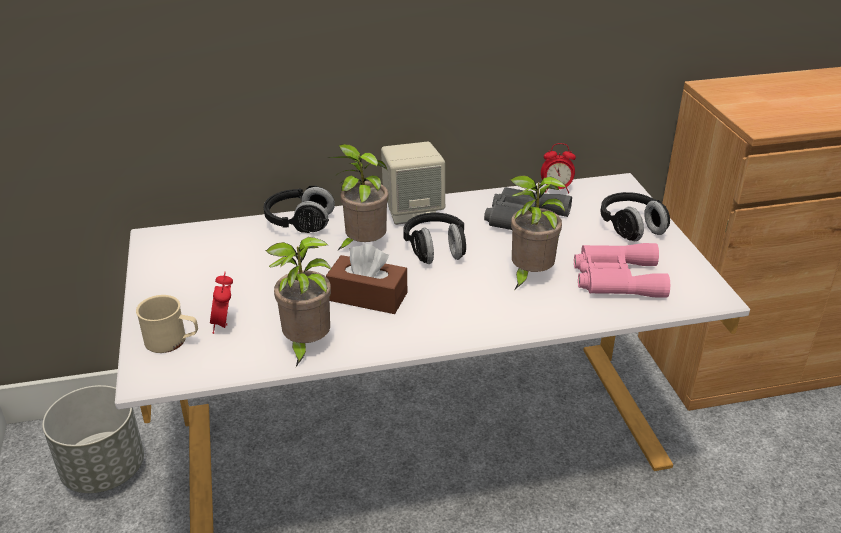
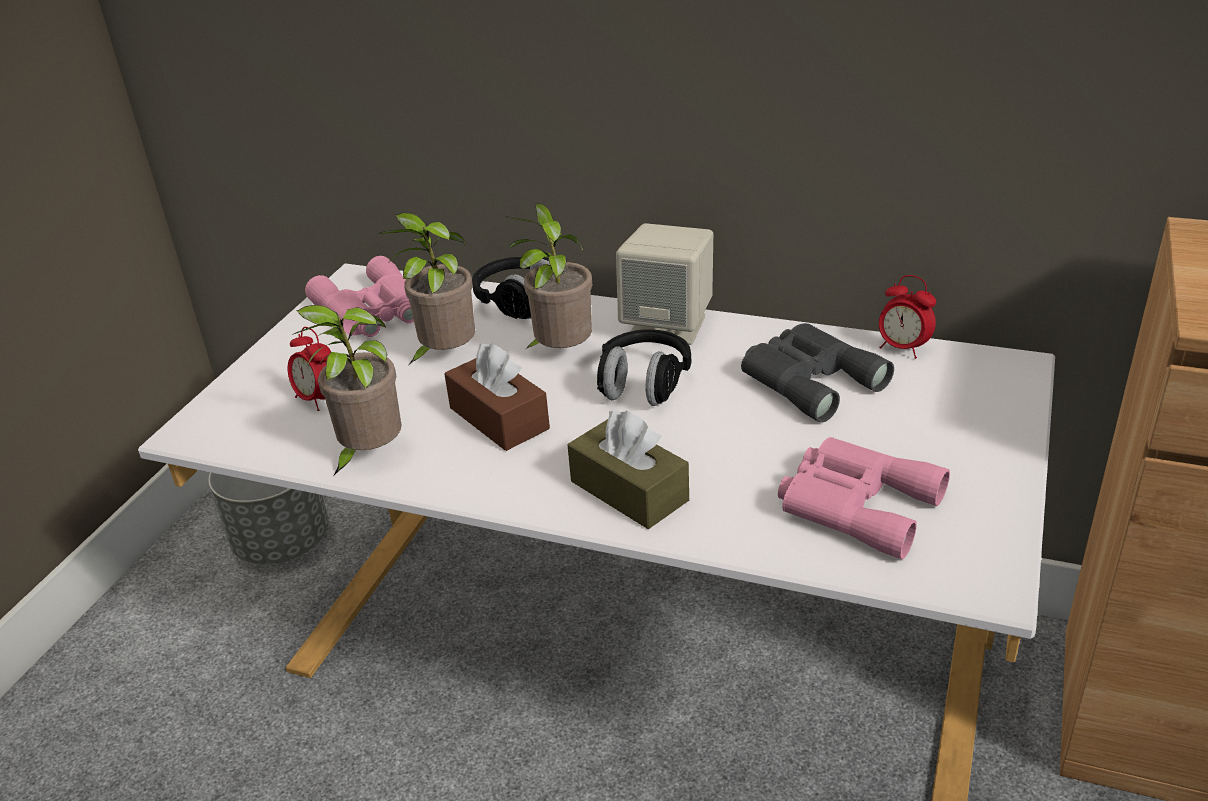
camera: 35 degrees right, 0 degrees up
(172, 341) = (251, 400): beige mug -> none
(195, 256) = (372, 311): none -> pink binoculars
(224, 324) = (317, 399): alarm clock -> alarm clock turned 75 degrees counterclockwise
(493, 312) = (629, 491): none -> brown tissue box
(529, 276) = (729, 460): potted plant -> potted plant (445, 356)
(631, 228) = (962, 437): black headphones -> none

